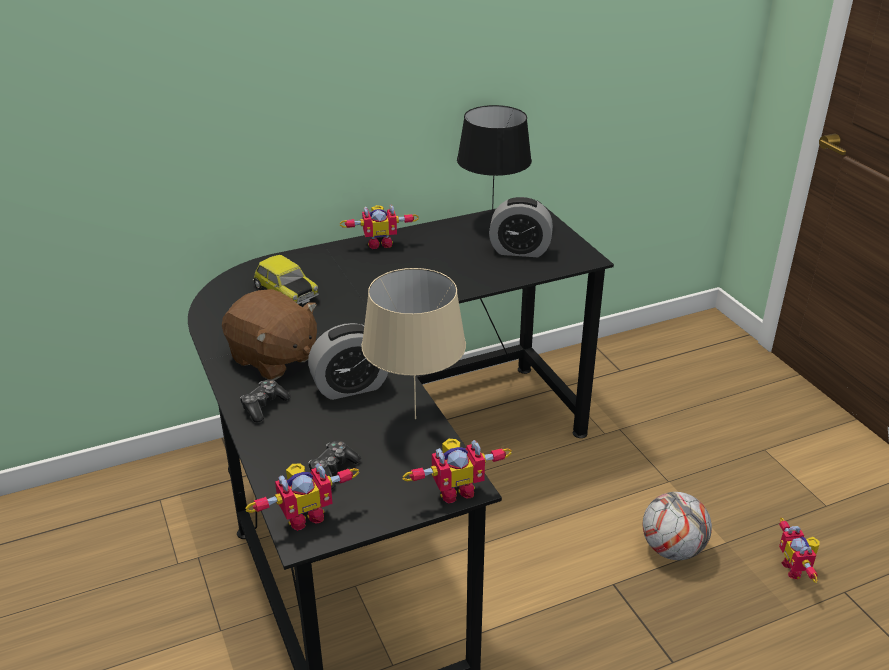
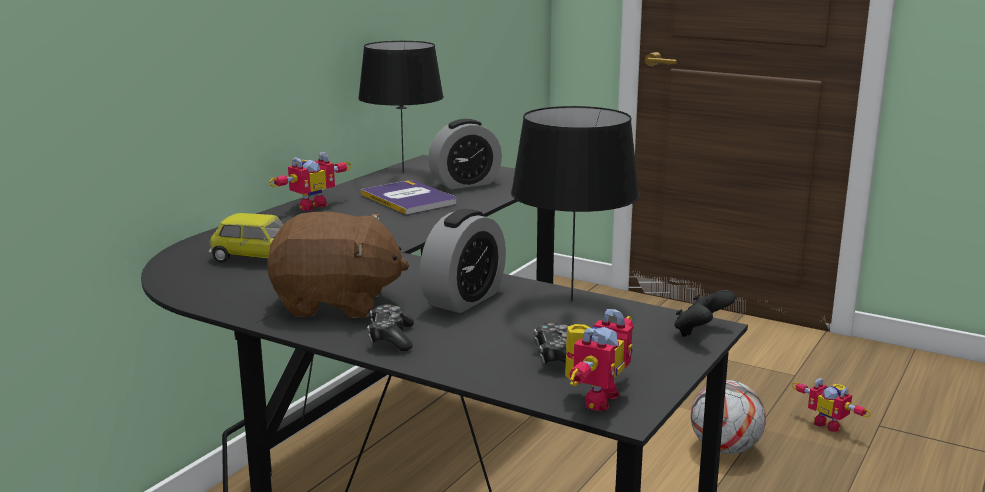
camera: 35 degrees left, 15 degrees down
(416, 419) = (573, 301): beige table lamp -> black table lamp
(455, 257) = (409, 199): none -> book
(455, 490) = (701, 332): toy robot -> black game controller

